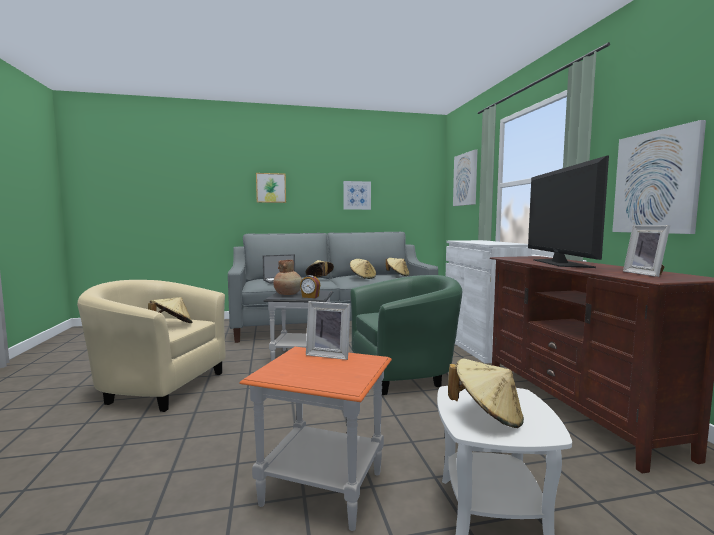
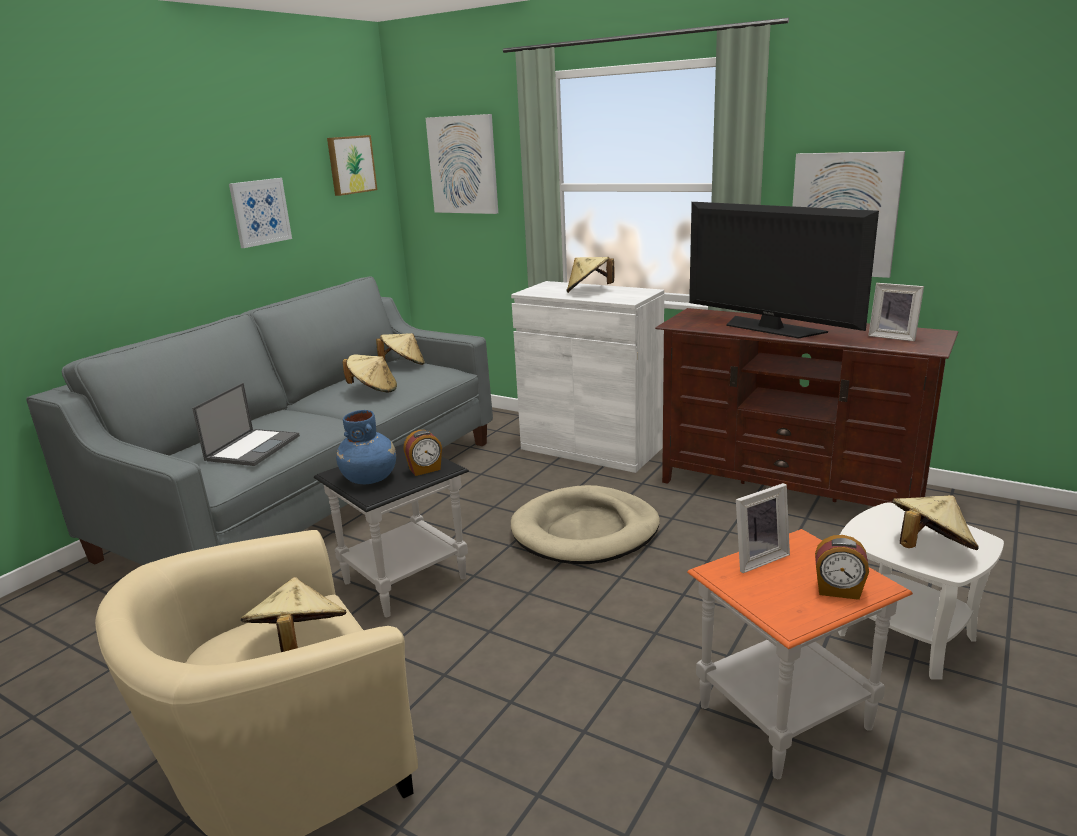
camera: 45 degrees left, 15 degrees up
(271, 188) = (73, 225): picture -> picture (350, 165)
(288, 294) = (370, 478): brown vase -> blue vase
(319, 278) = (304, 418): beige hat -> beige hat (588, 291)
(322, 378) = (838, 591): none -> alarm clock
(405, 373) = (585, 531): green armchair -> beige dog bed

